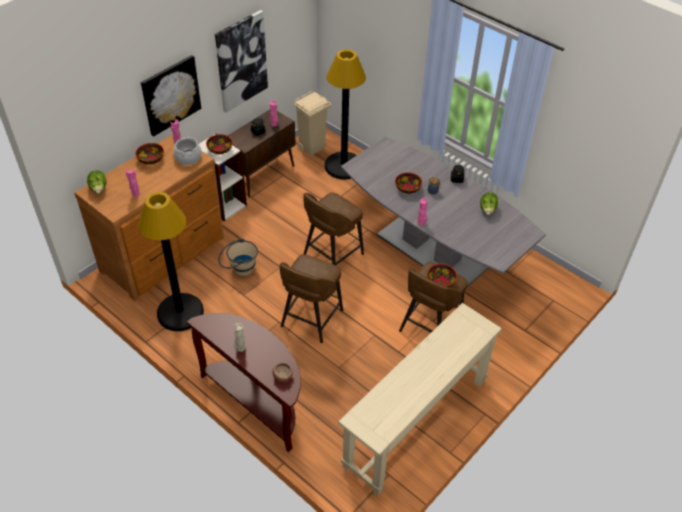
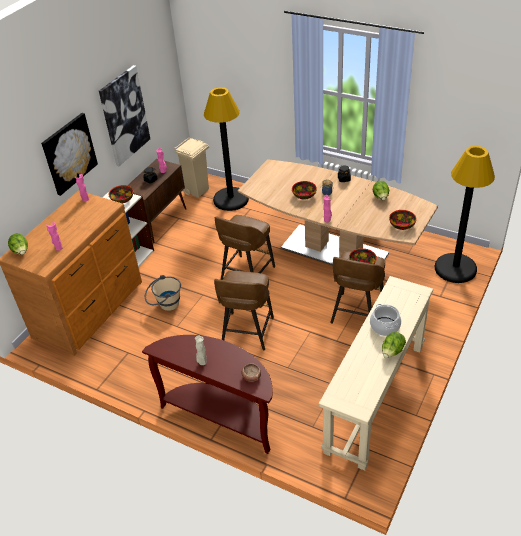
camera: 10 degrees left, 5 degrees down
(151, 160) = (63, 216): bowl -> bowl (402, 225)
(180, 312) = (122, 356): black floor lamp -> black floor lamp (455, 268)
(188, 157) = (98, 207): cooking pot -> cooking pot (384, 326)
(431, 250) = (333, 250): grey dining table -> brown dining table
(432, 387) = (392, 352): none -> lettuce

